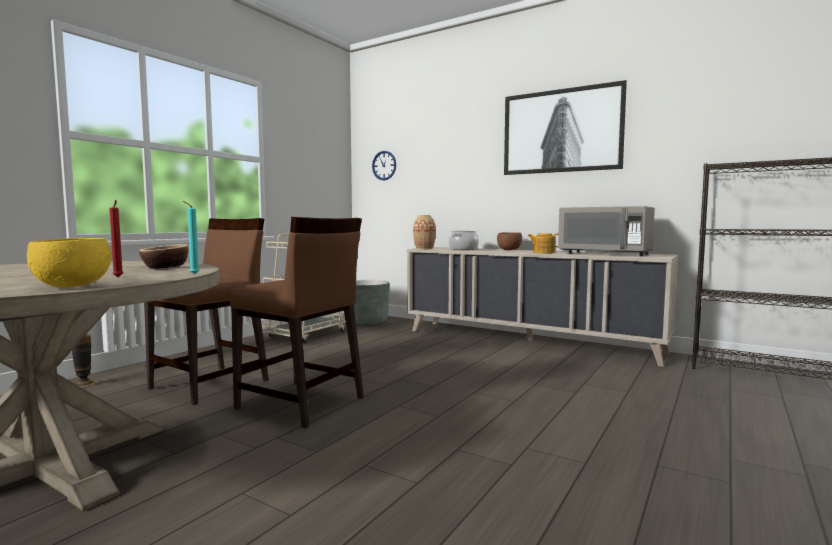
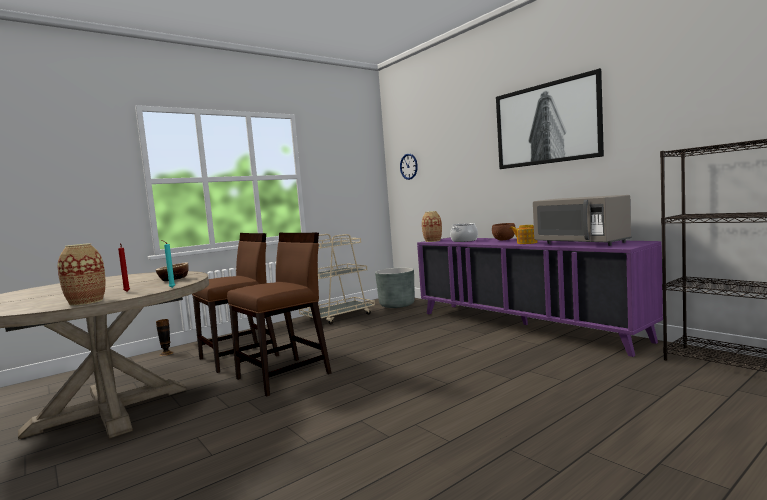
camera: 20 degrees right, 0 degrees up
(72, 286) = (86, 302): yellow bowl -> vase
(301, 403) = (285, 375): brown chair -> brown chair turned 90 degrees counterclockwise
(528, 341) = (522, 325): beige cabinet -> purple cabinet

